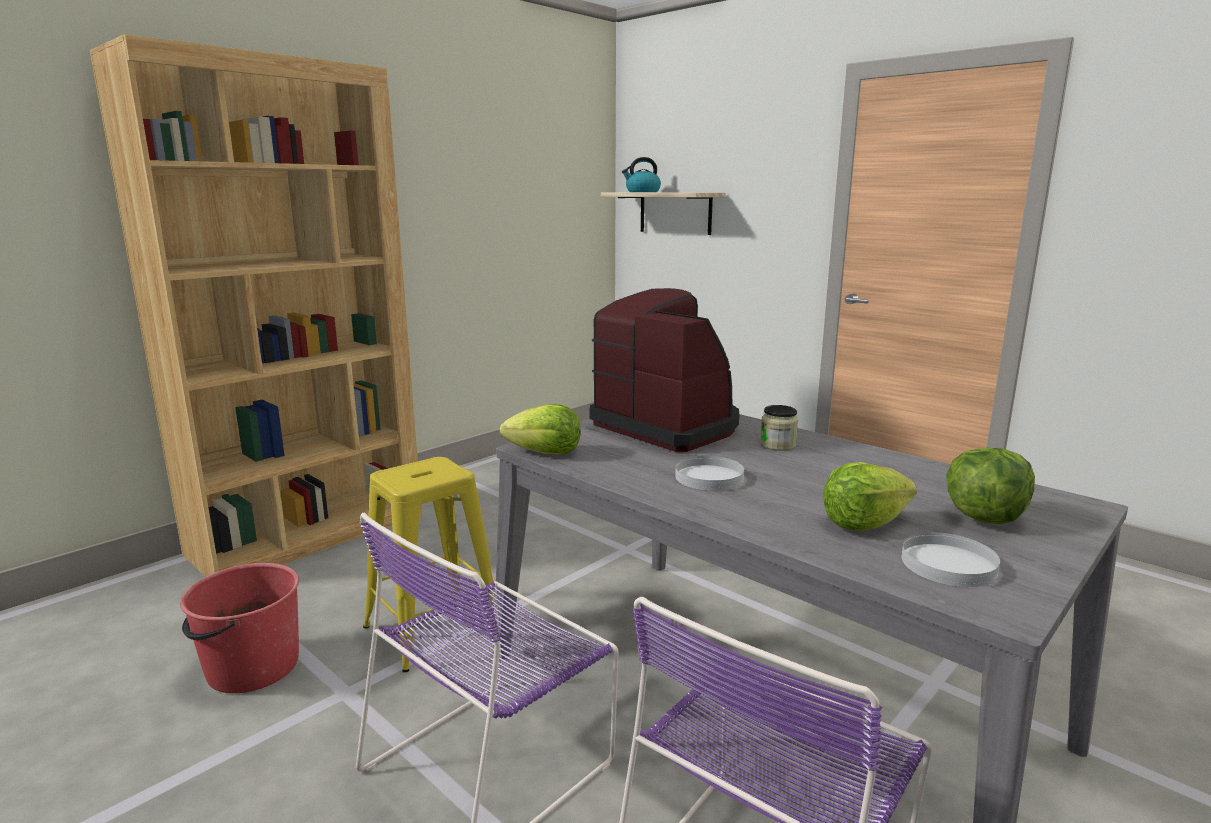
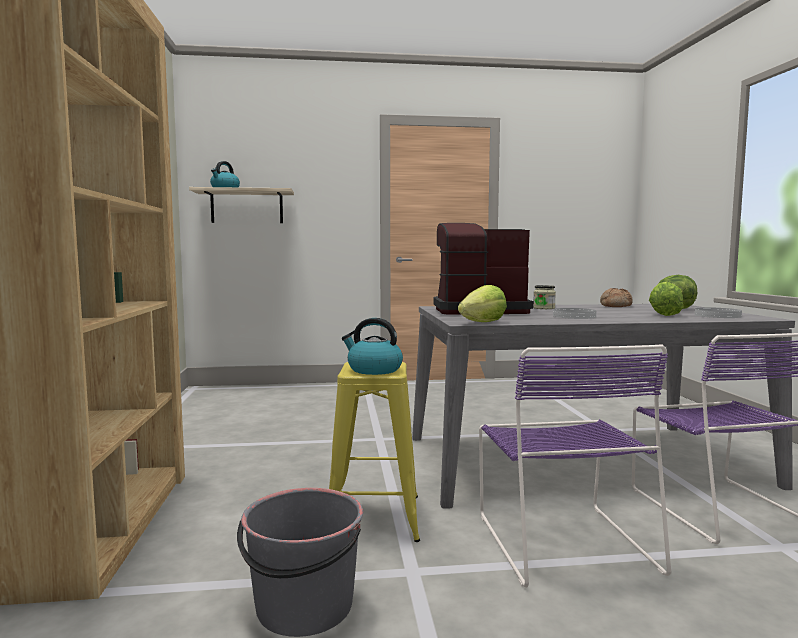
camera: 50 degrees left, 10 degrees down
(251, 667) = (304, 607): red bucket -> grey bucket
(409, 476) = (373, 370): none -> kettle
(925, 473) = (615, 306): none -> bread

